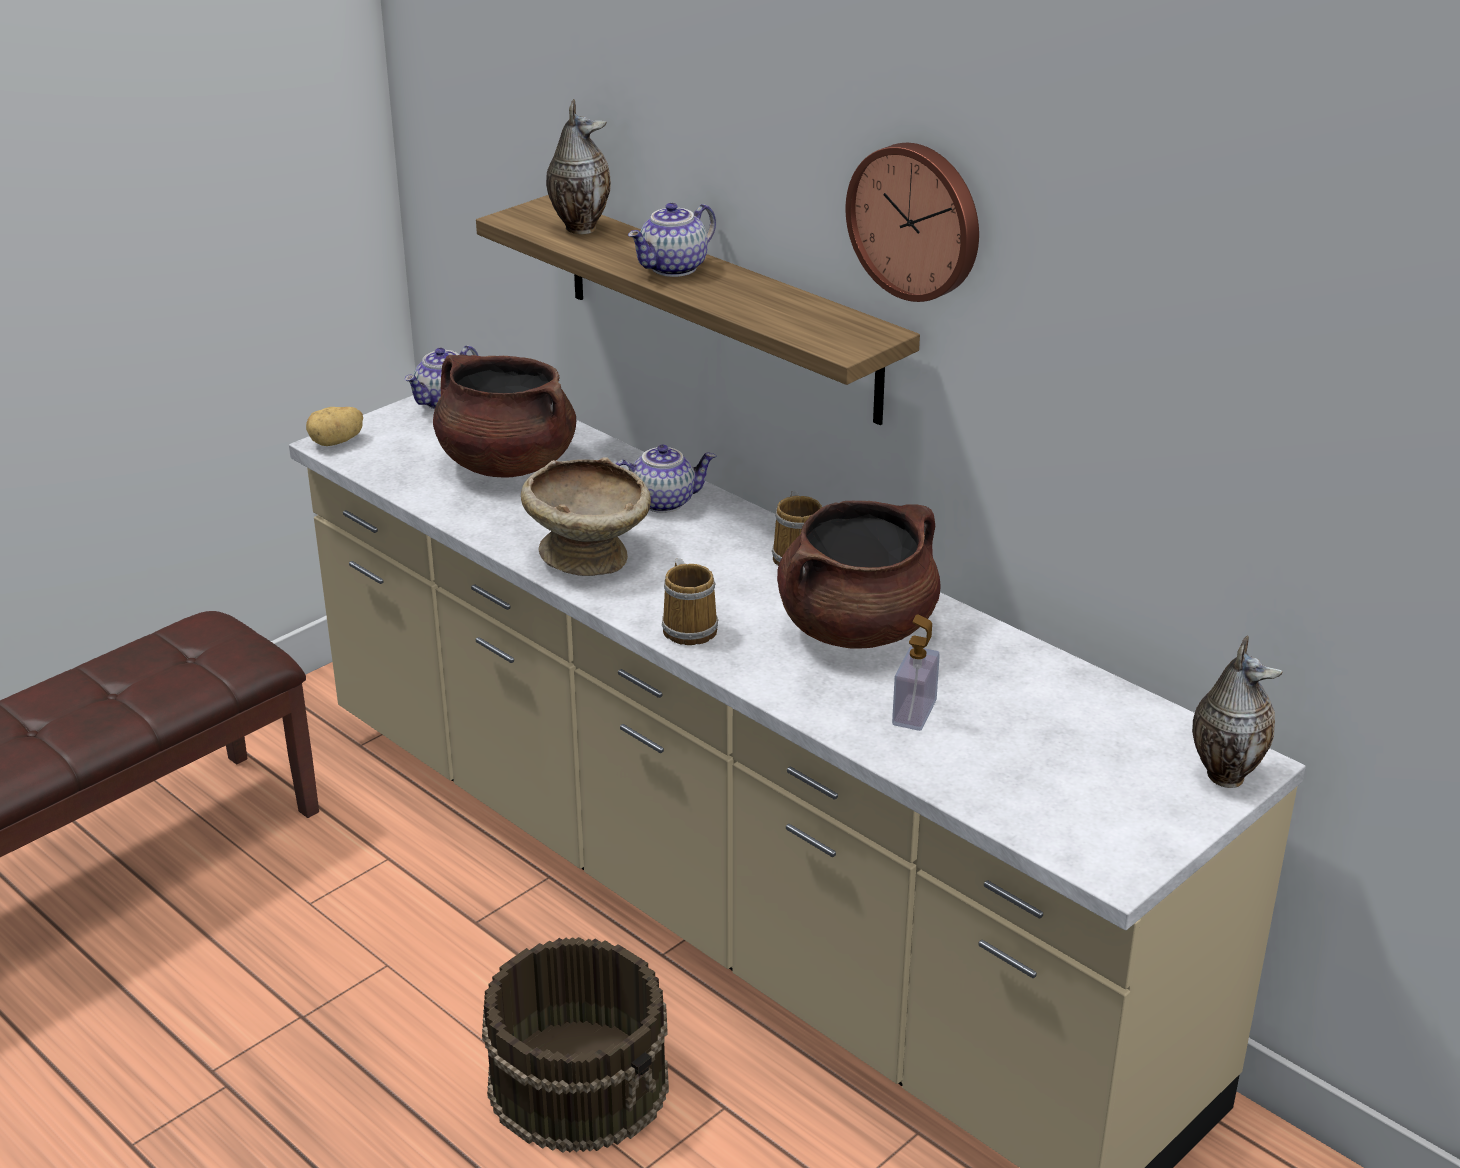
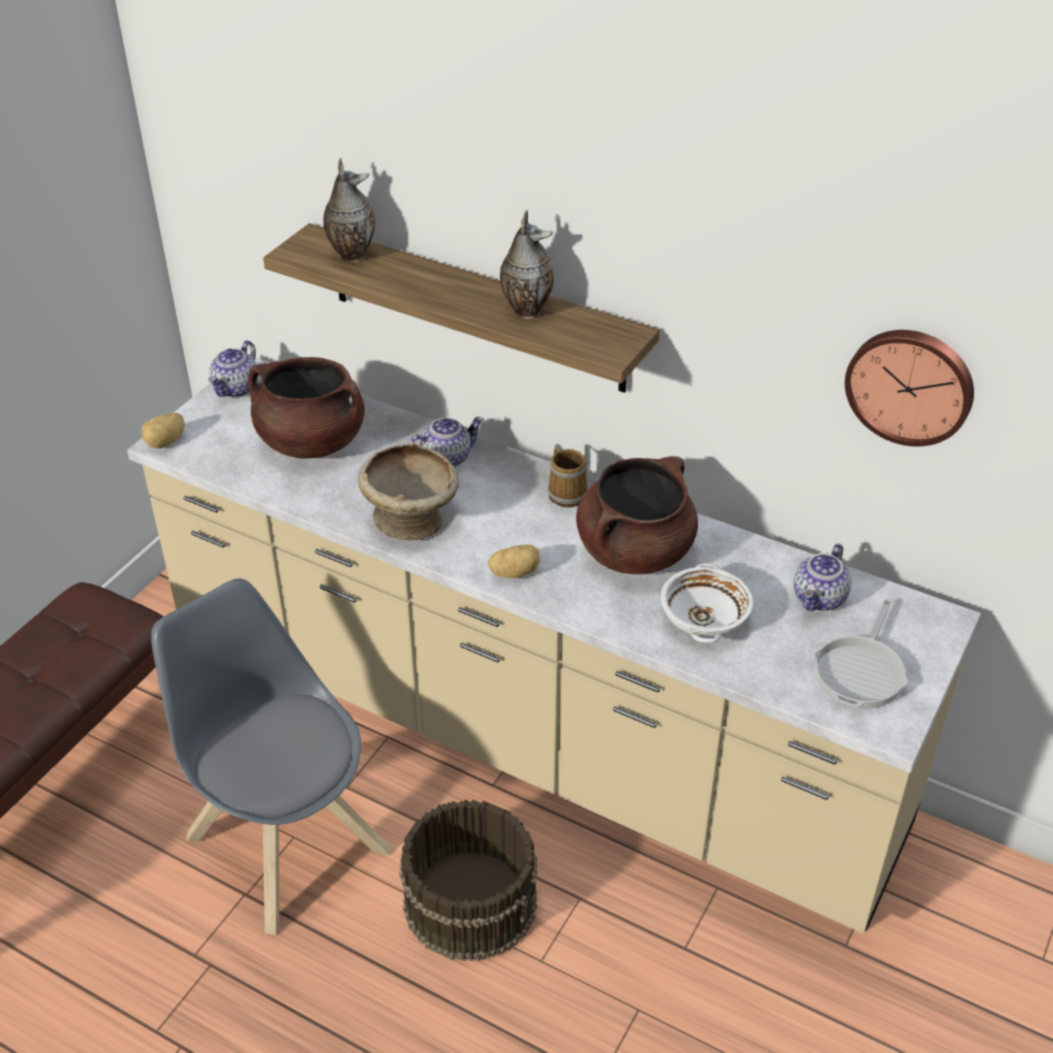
camera: 15 degrees left, 10 degrees up
(374, 966) = (284, 839): none -> grey chair
(674, 269) = (446, 289): teapot -> teapot (820, 599)
(690, 627) = (514, 572): mug -> potato
(914, 713) = (704, 619): soap dispenser -> white bowl
(917, 220) = (657, 248): wall clock -> wall clock (910, 385)
(1101, 802) = (860, 672): none -> frying pan
(1224, 773) = (932, 630): vase -> vase (526, 310)

